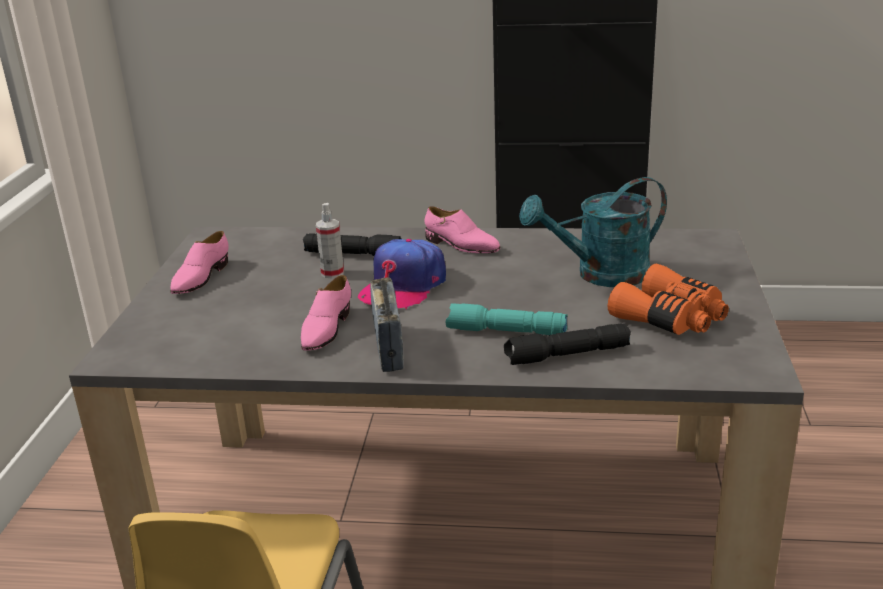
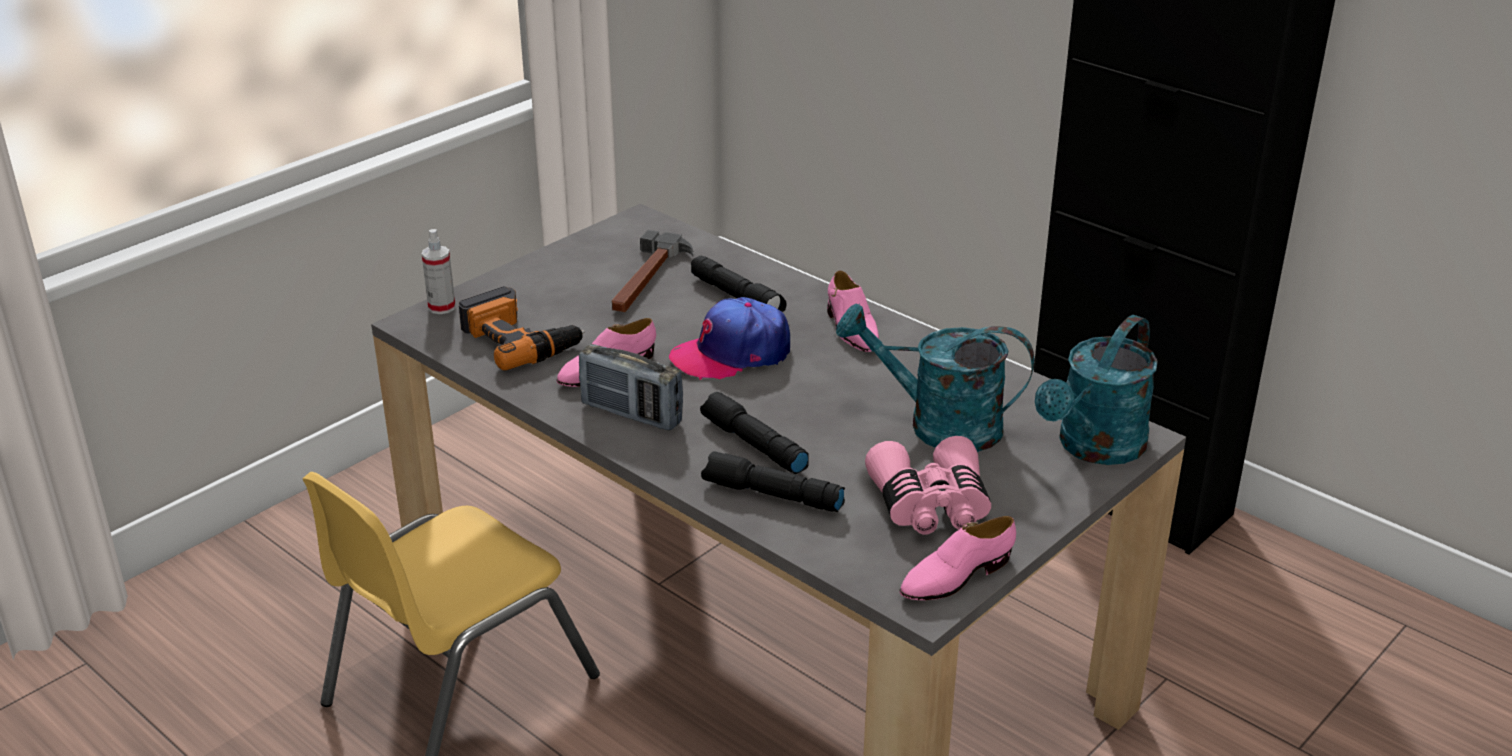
camera: 35 degrees right, 5 degrees up
(200, 278) = (574, 267): pink shoe -> pink shoe (955, 576)
(225, 336) = (521, 339): none -> power drill
(271, 266) = (647, 279): none -> hammer
(332, 273) = (689, 310): spray bottle -> spray bottle (442, 307)
(388, 348) = (631, 414): radio -> radio turned 90 degrees clockwise
(505, 332) = (753, 445): turquoise flashlight -> black flashlight
(671, 318) = (931, 506): orange binoculars -> pink binoculars
(704, 252) = (1094, 448): none -> turquoise watering can

